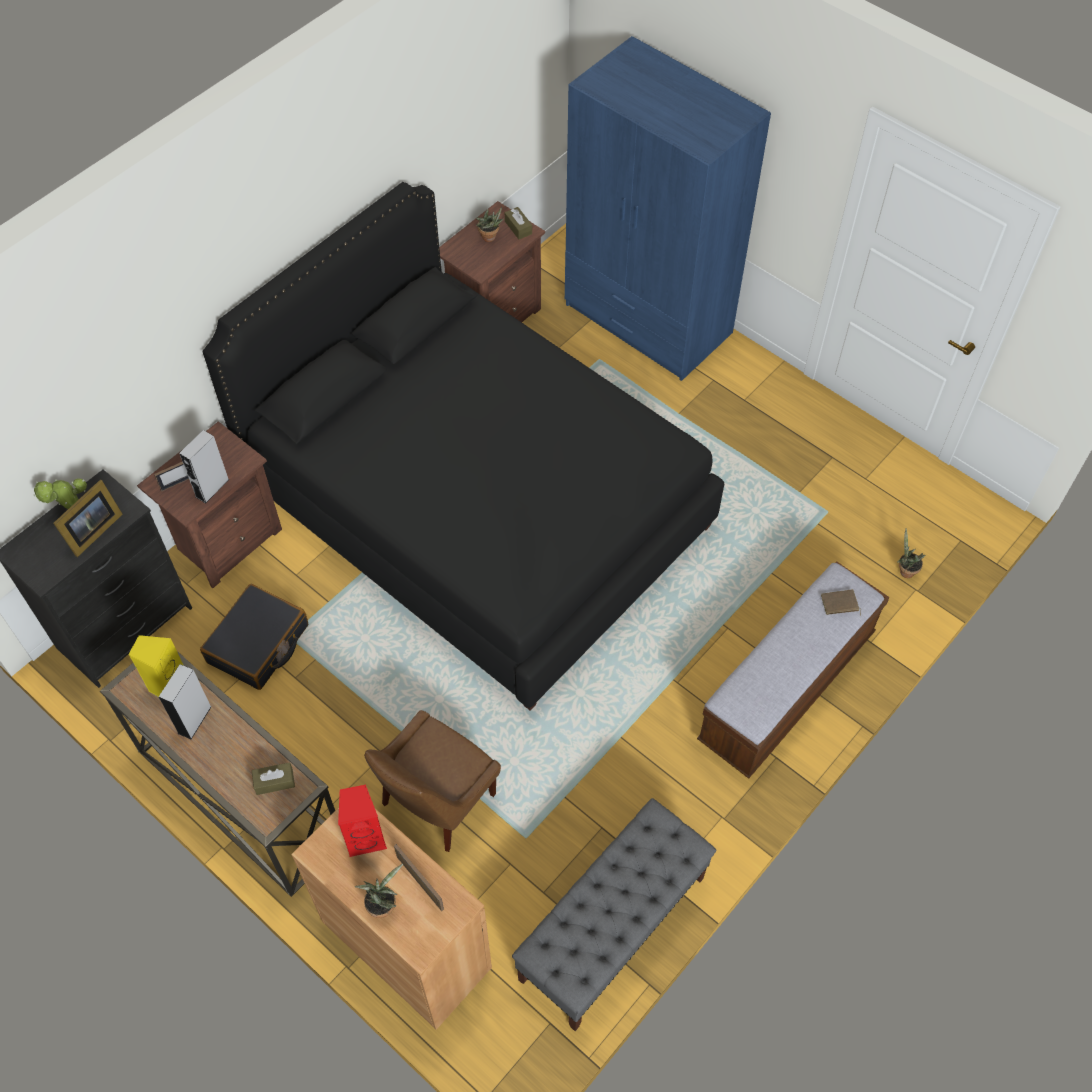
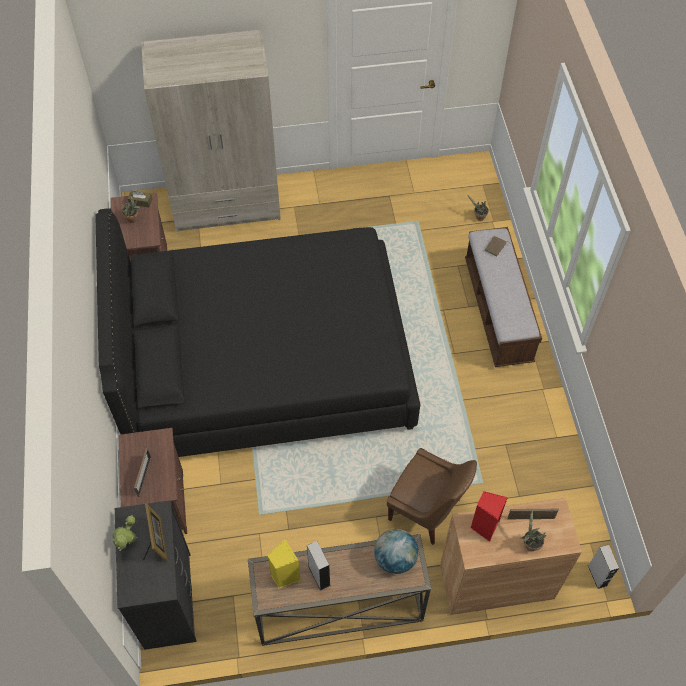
camera: 50 degrees left, 0 degrees up
(212, 488) = (164, 468): grey speaker -> grey speaker (597, 575)
(258, 644) = (248, 534): black suitcase -> none
(274, 782) = (395, 558): brown tissue box -> globe
(435, 802) = (427, 511): brown chair -> brown chair turned 45 degrees counterclockwise
(612, 929) = (563, 479): grey bench -> none
(647, 320) = (227, 205): blue wardrobe -> beige wardrobe

